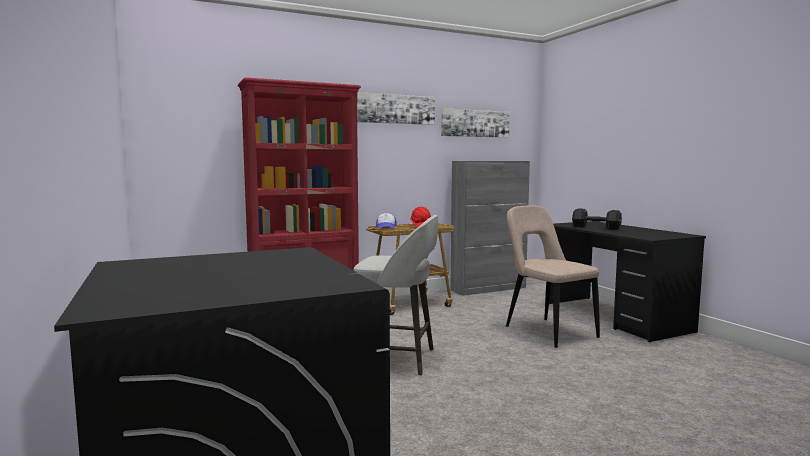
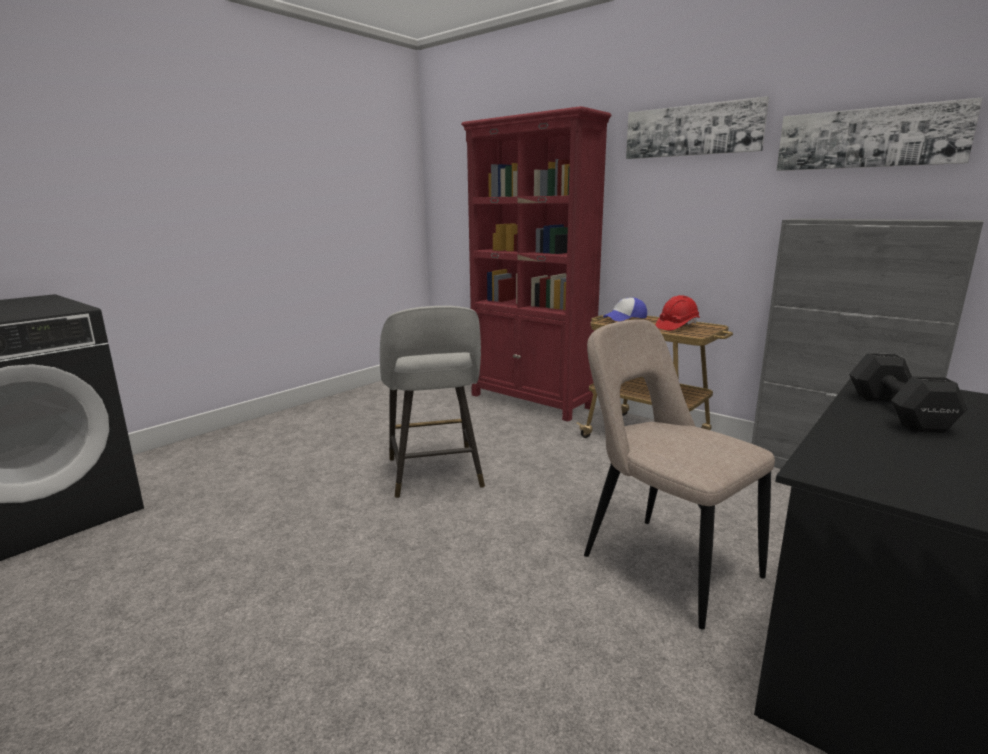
camera: 65 degrees right, 10 degrees up
(547, 331) = (663, 563): beige chair -> beige chair turned 75 degrees counterclockwise

